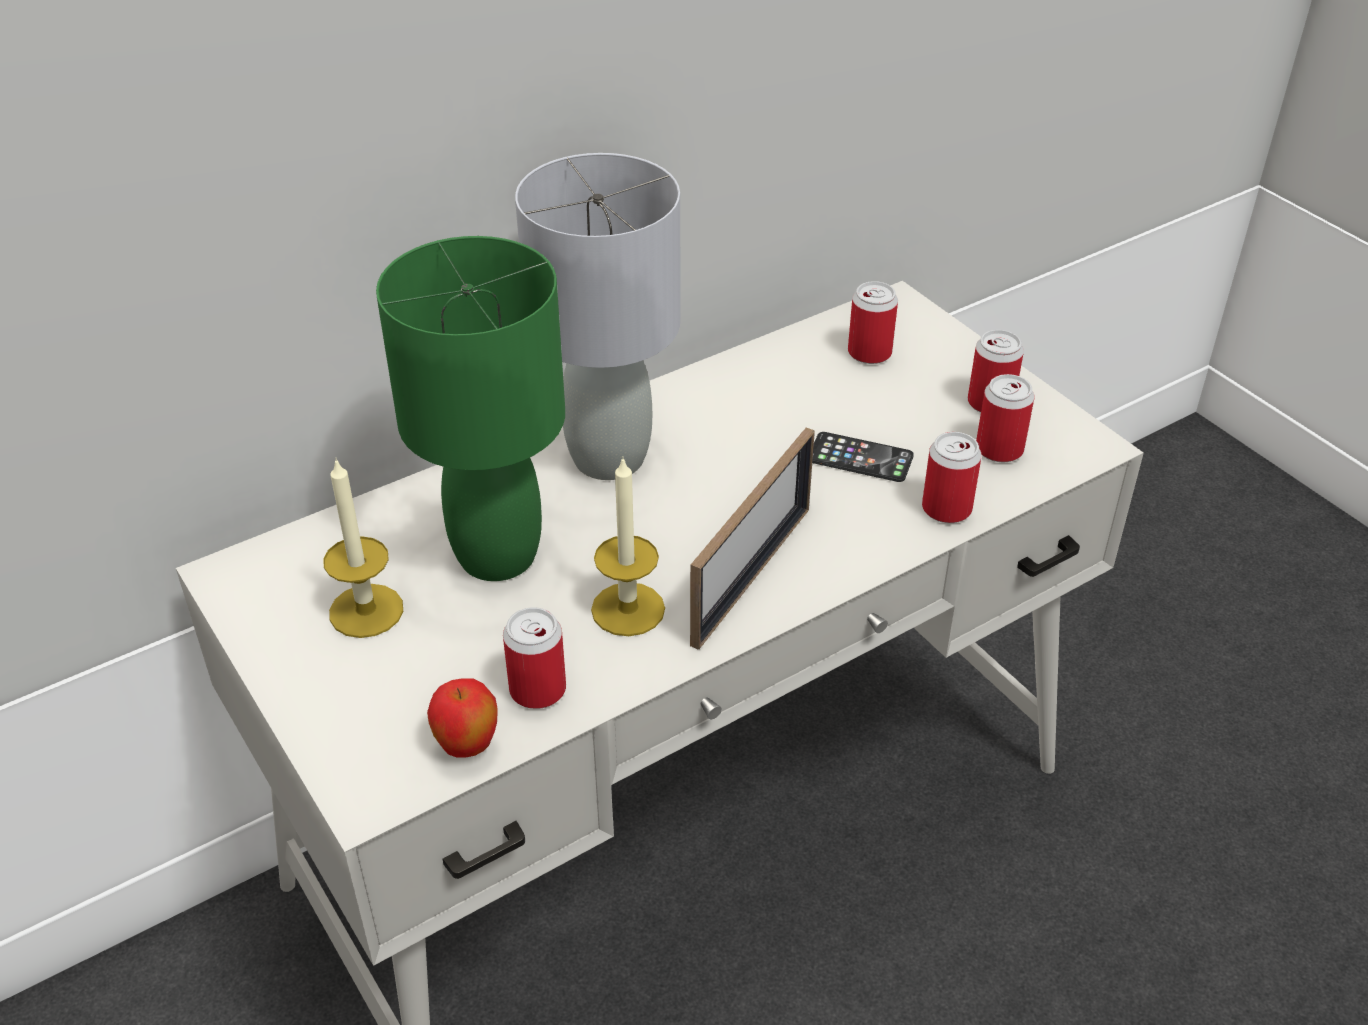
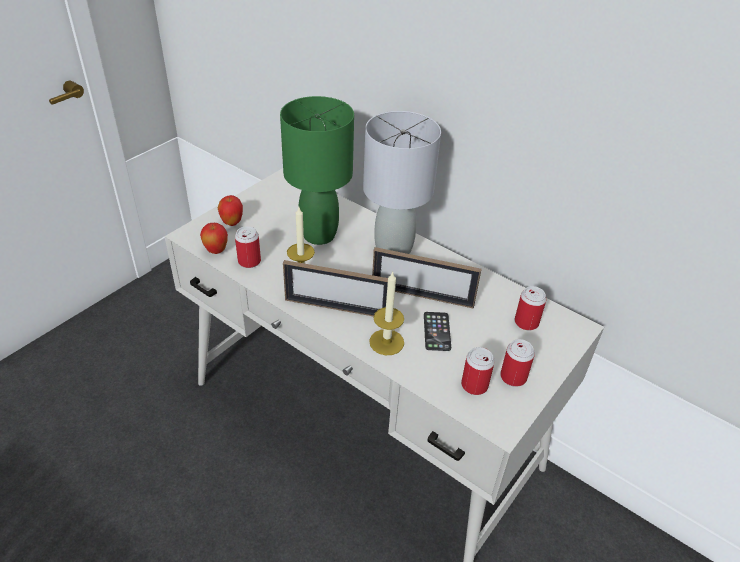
camera: 70 degrees right, 0 degrees up
(366, 611) = (277, 212): candle -> candle (386, 342)
(366, 701) = (232, 223): none -> apple
(758, 452) = (422, 296): none -> picture frame
(946, 508) = (414, 369): can -> none

